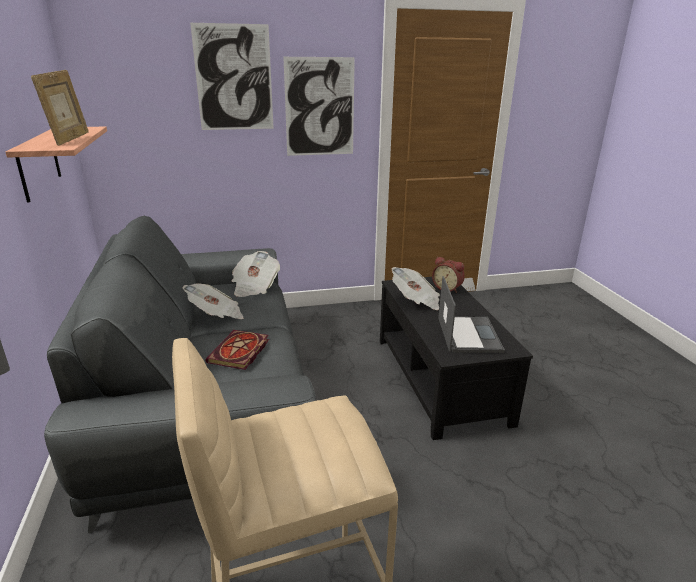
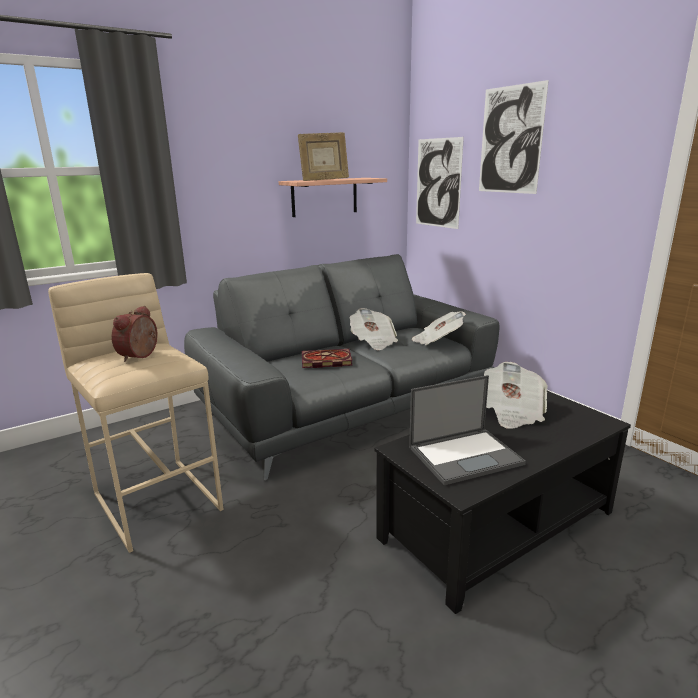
camera: 70 degrees right, 5 degrees down
(320, 107) = (587, 172): picture -> picture (438, 183)
(447, 288) = (579, 427): alarm clock -> alarm clock (141, 356)

